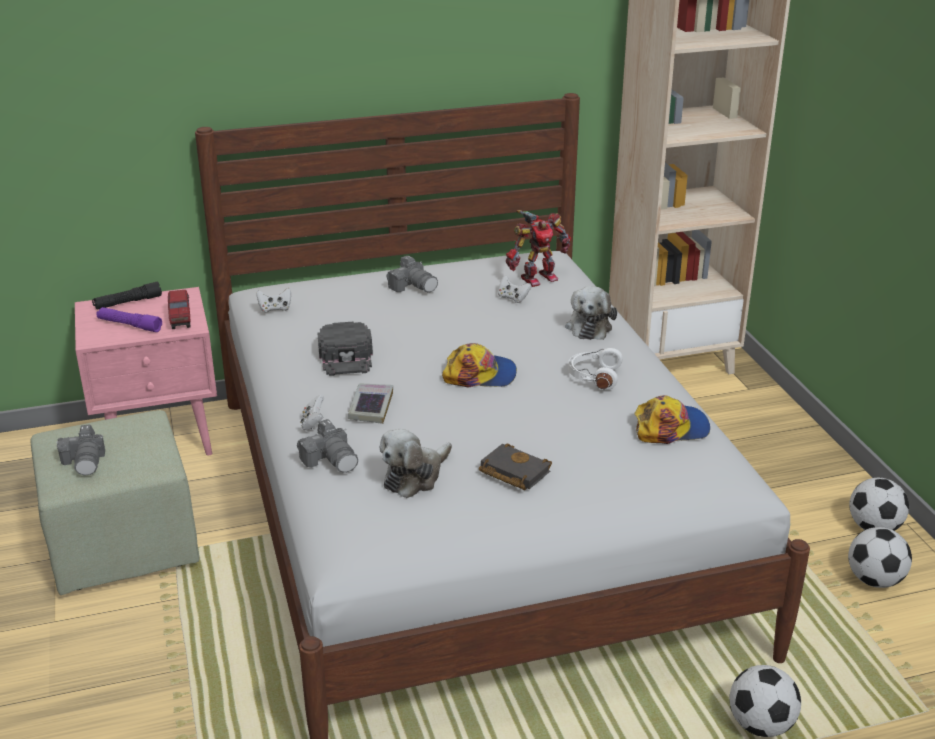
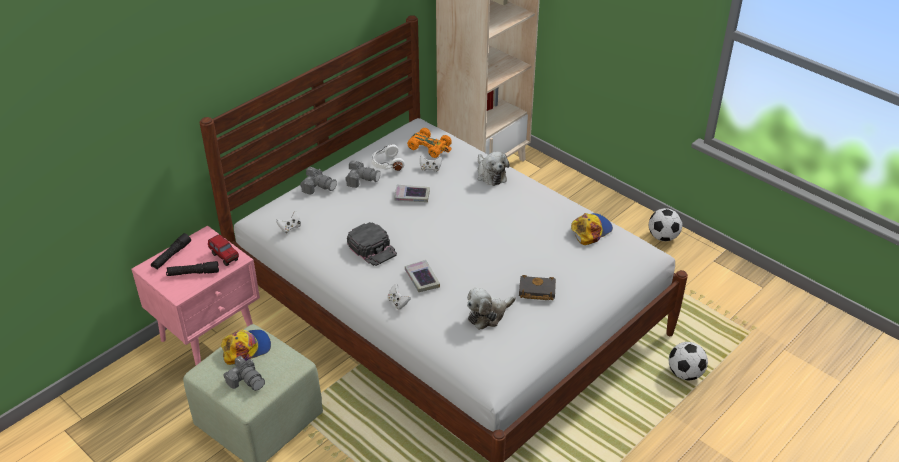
camera: 30 degrees left, 10 degrees up
(129, 325) = (193, 273): purple flashlight -> black flashlight
(331, 460) = (432, 323): camera -> camera (318, 187)
(415, 476) = (488, 315): plush toy -> plush toy turned 45 degrees clockwise
(456, 319) = (412, 196): none -> book
(480, 374) = (462, 232): cap -> cap (246, 348)
(537, 278) = (430, 147): toy robot -> orange toy car
(593, 377) = (524, 211): white headphones -> white headphones (387, 164)
(874, 580) = (682, 269): football -> none

